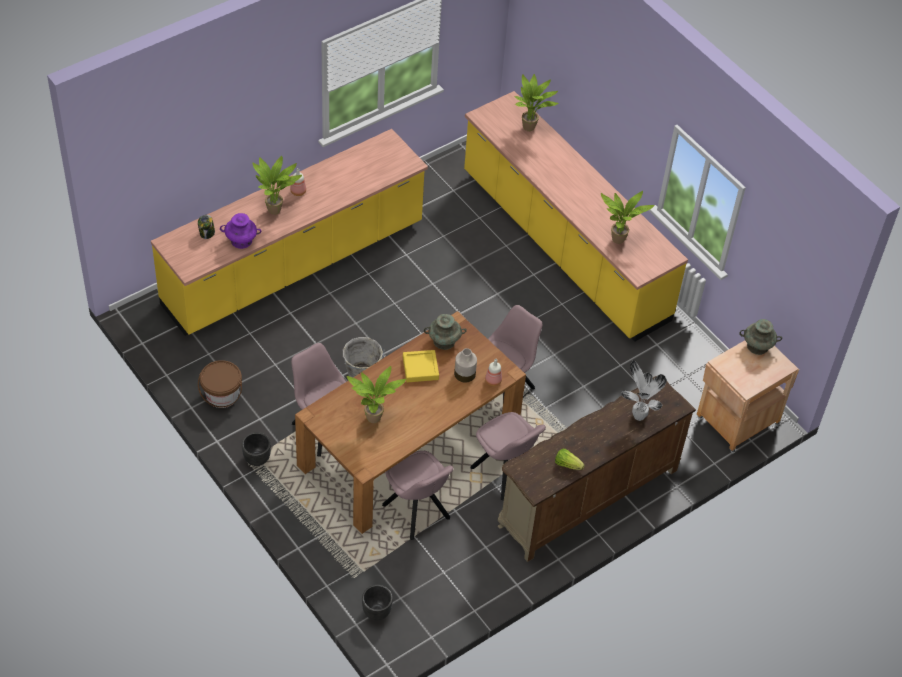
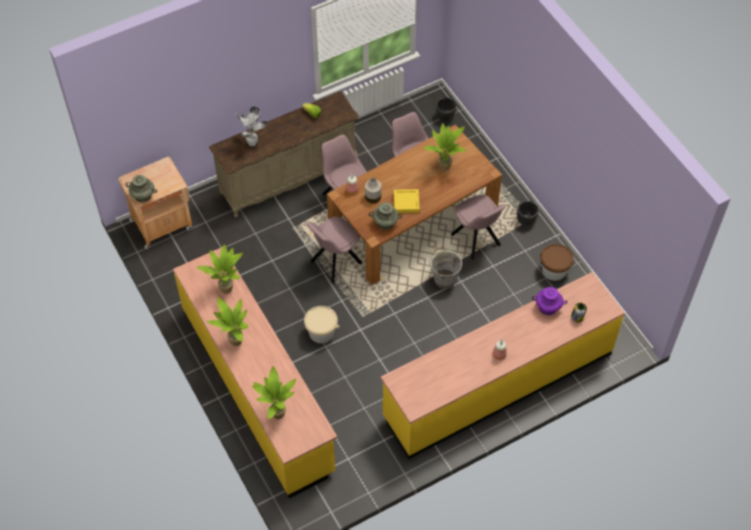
camera: 170 degrees left, 5 degrees up
(276, 210) = (518, 336): potted plant -> potted plant (234, 342)
(504, 307) = (321, 332): none -> beige bucket

